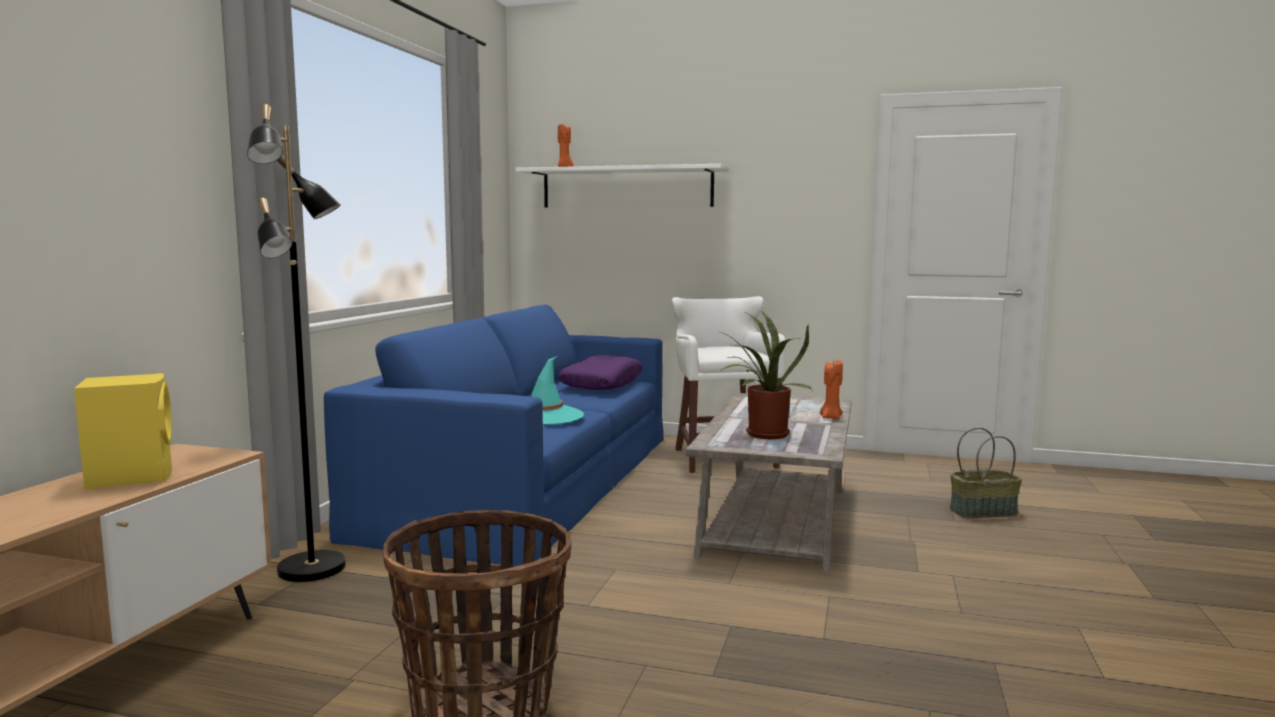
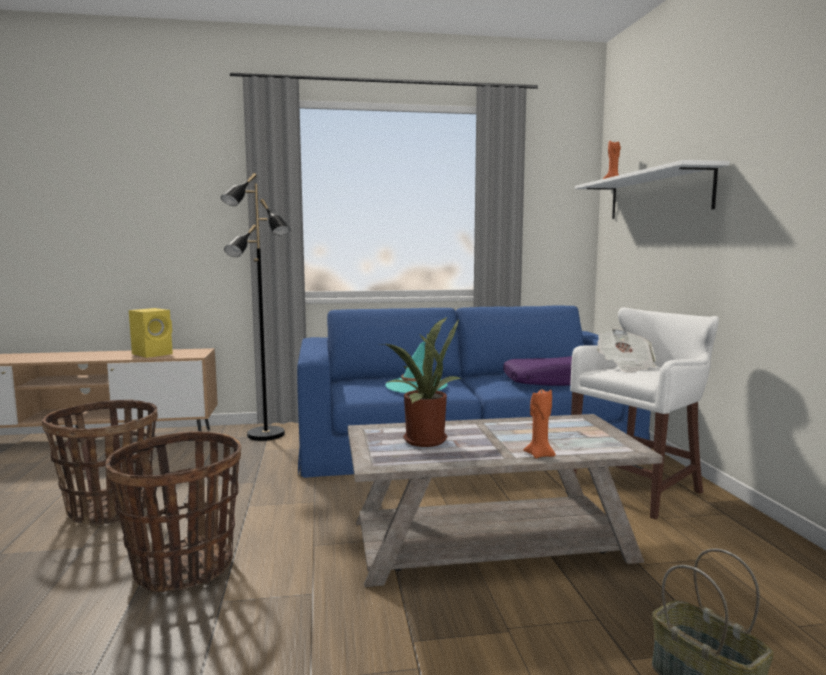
camera: 65 degrees right, 0 degrees up
(709, 349) = (625, 366): none -> newspaper
(734, 655) = (183, 568): none -> basket

